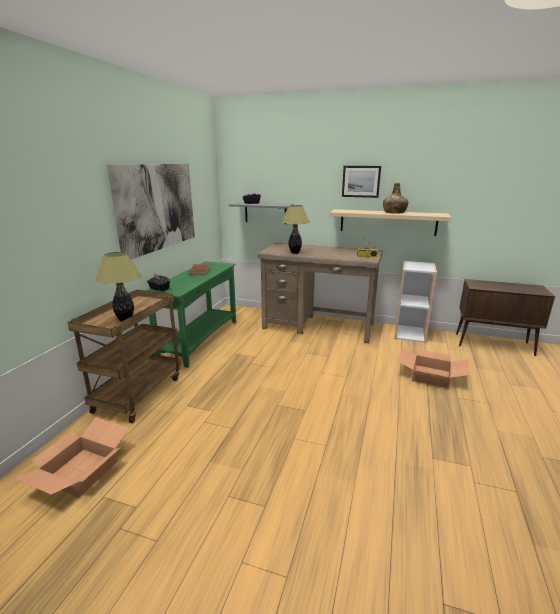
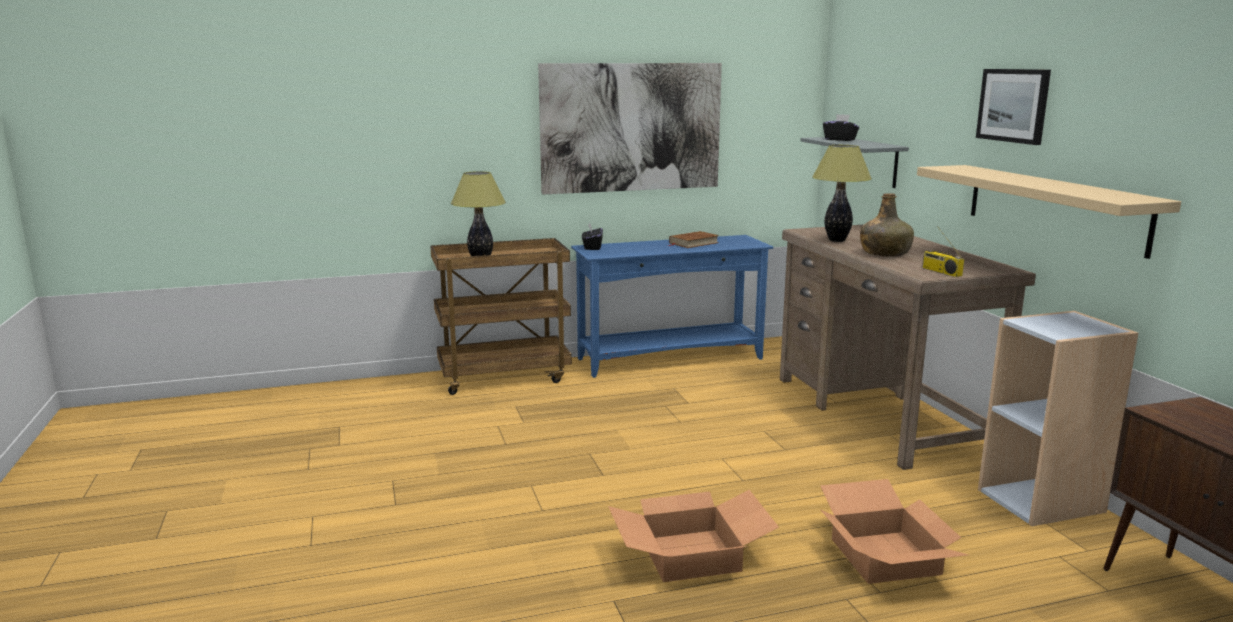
camera: 55 degrees right, 5 degrees down
(81, 470) = (361, 404): cardboard box -> cardboard box (691, 554)
(200, 340) = (670, 358): green console table -> blue console table
(394, 212) = (1041, 183): green bottle -> green bottle (885, 253)

